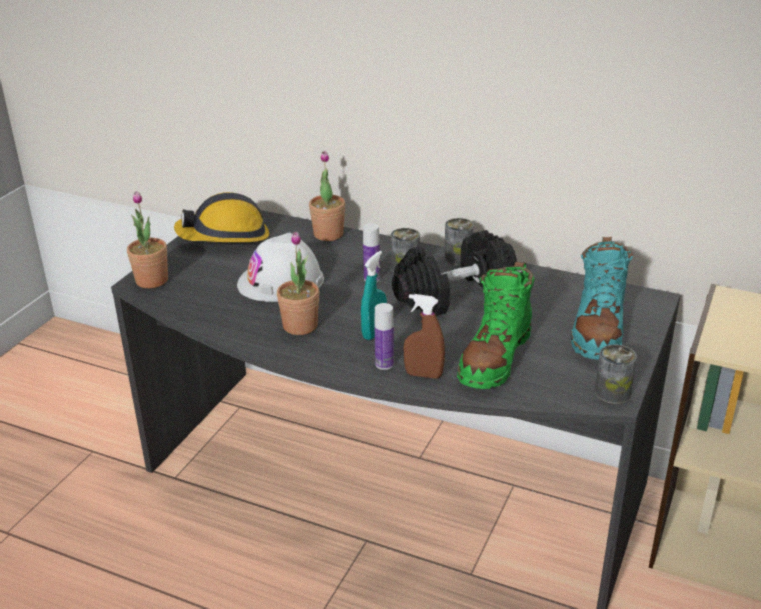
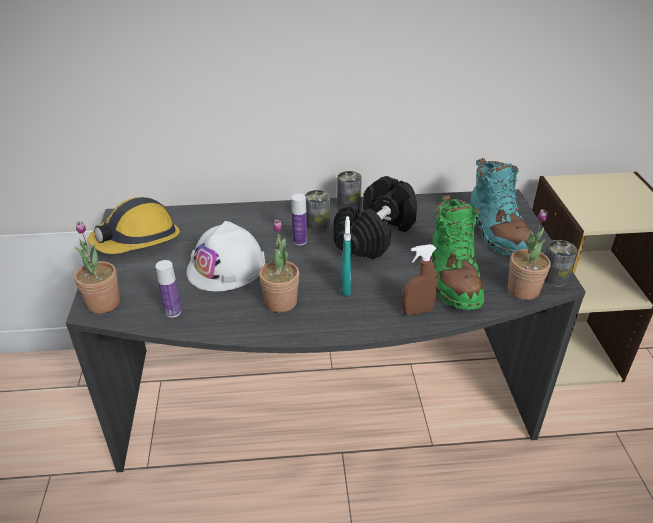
camera: 30 degrees left, 5 degrees up
(328, 234) = (228, 213): potted plant -> potted plant (523, 290)
(384, 364) = (380, 313): bottle -> bottle (173, 312)

